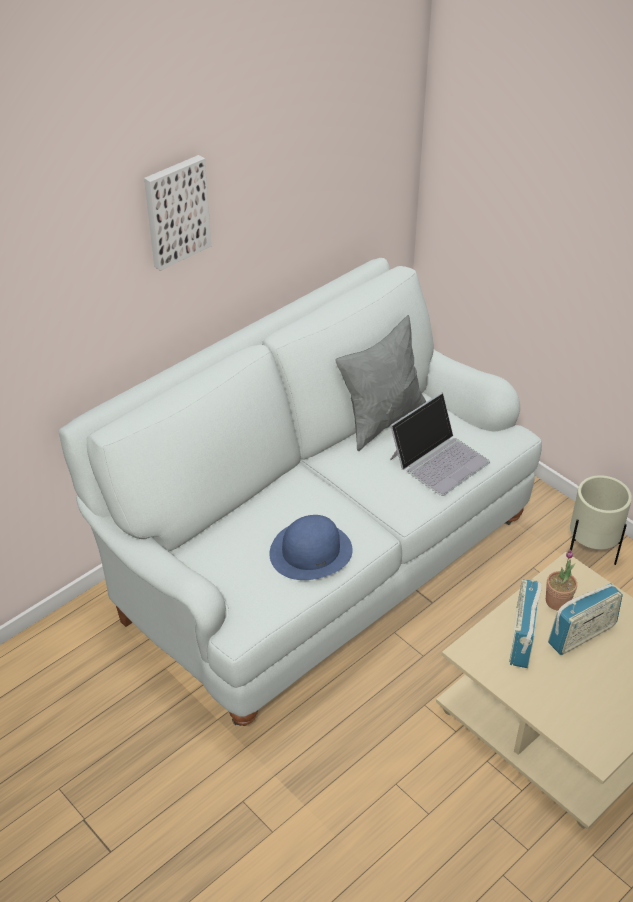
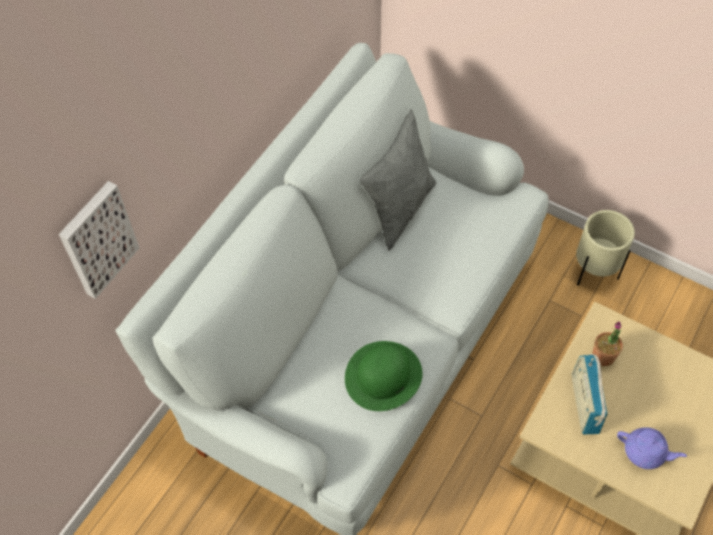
camera: 15 degrees left, 15 degrees up
(175, 211) = (186, 89): picture -> picture (97, 239)
(311, 551) = (383, 375): blue hat -> green hat
(439, 459) = (467, 243): laptop -> none
(574, 698) = (645, 452): none -> purple teapot
(582, 634) = (633, 385): radio -> none

